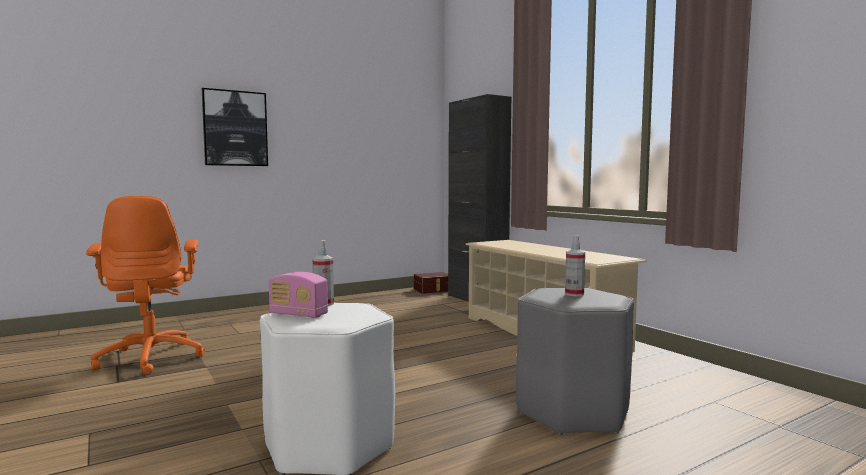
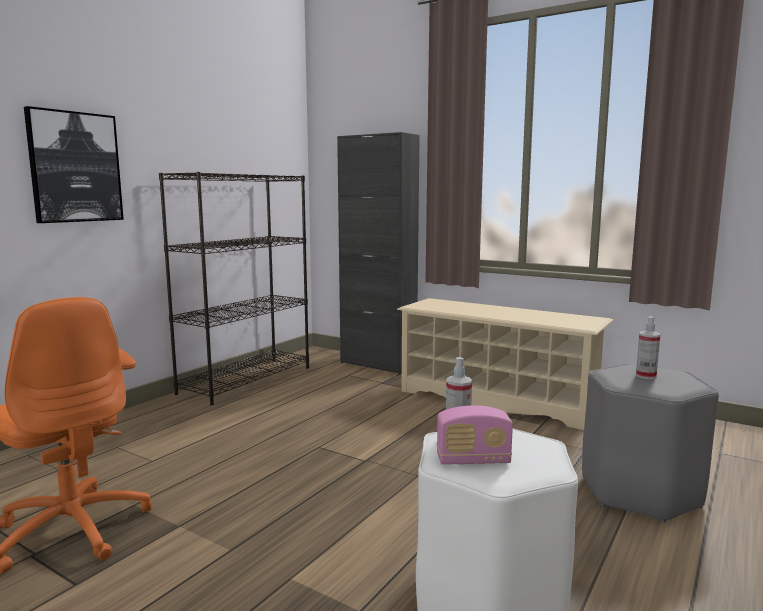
camera: 25 degrees left, 5 degrees up
(362, 298) = (246, 379): none -> black bookcase
(433, 290) = (314, 356): brown storage box -> none

